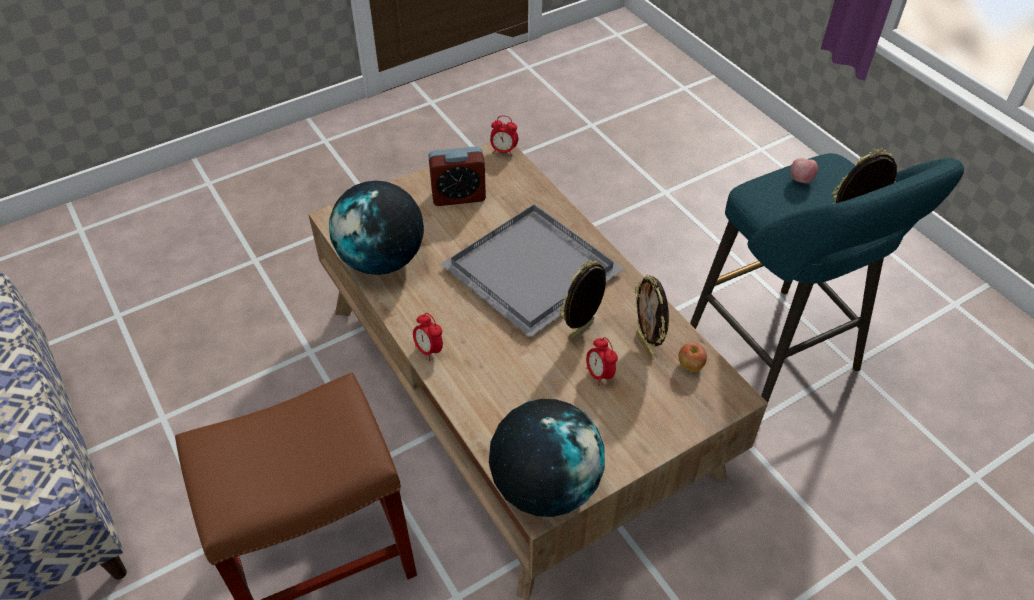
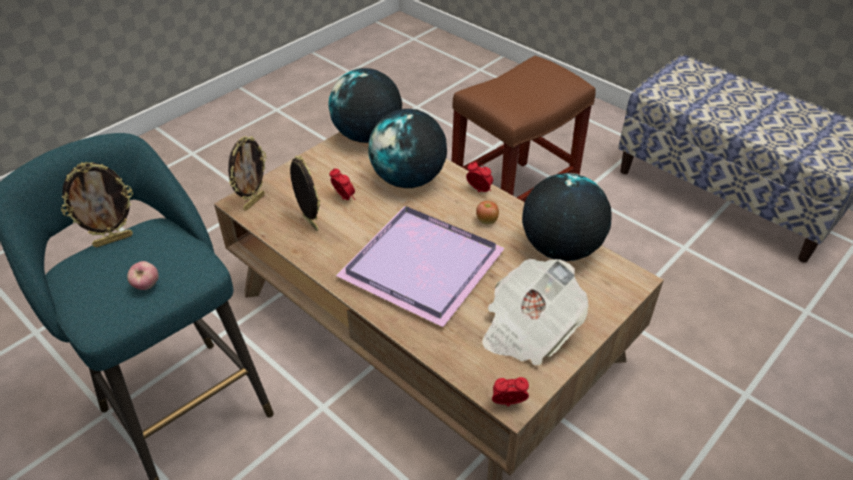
camera: 165 degrees right, 5 degrees down
(458, 196) = (528, 329): alarm clock -> newspaper
(509, 387) = (408, 179): none -> globe
(528, 270) = (425, 265): grey tray -> purple tray
(582, 331) = (364, 224): picture frame -> picture frame (253, 202)
(690, 366) = (272, 216): apple -> apple (486, 221)

